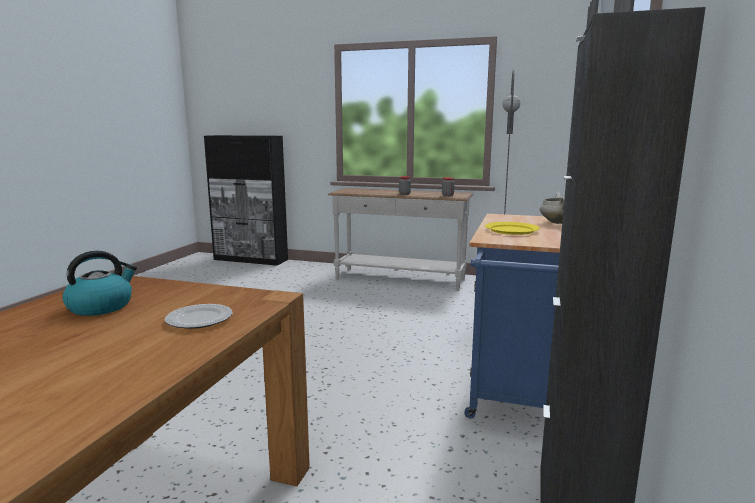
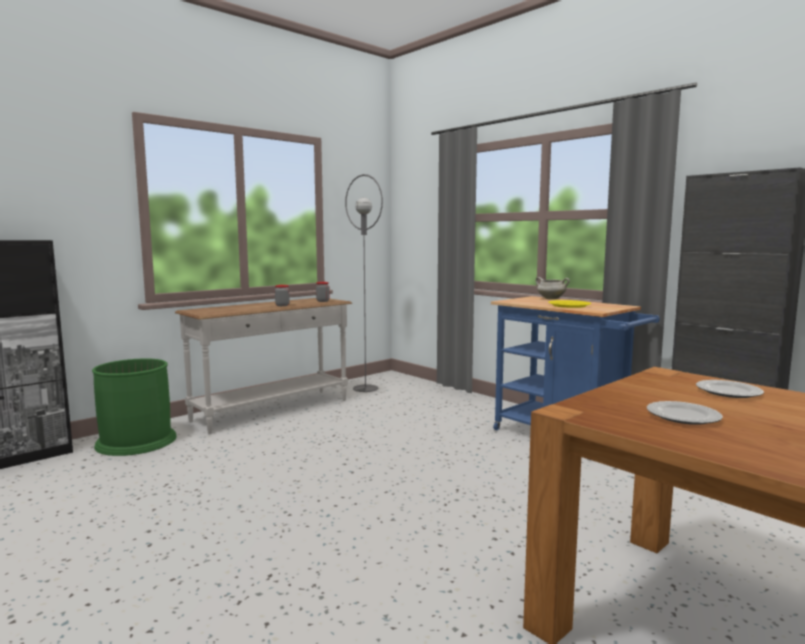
camera: 60 degrees left, 5 degrees down
(101, 307) = (683, 416): kettle -> plate
(305, 270) = (136, 441): none -> green trash can

